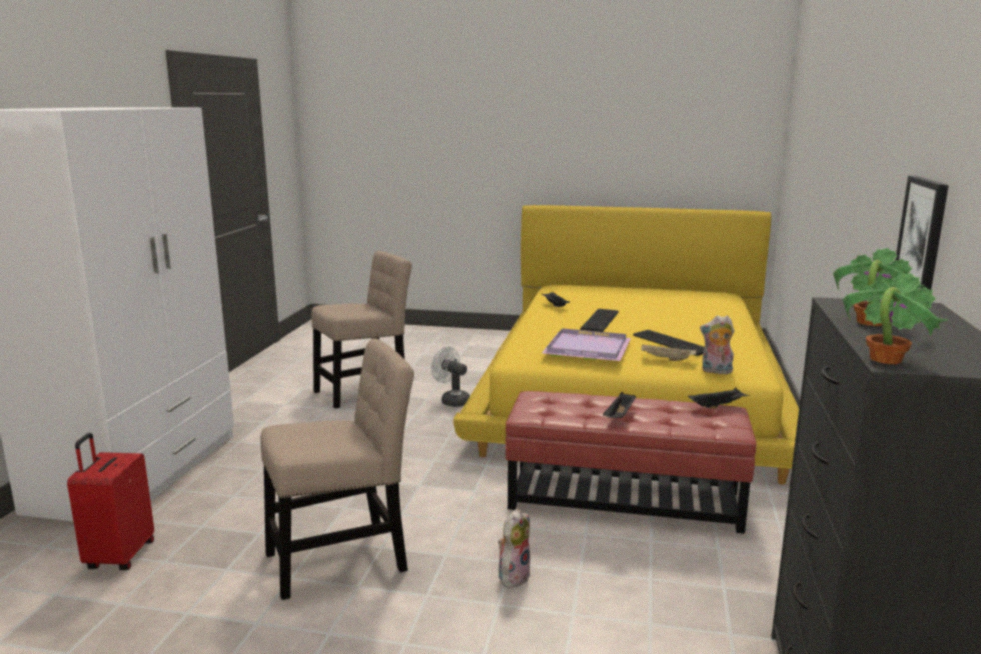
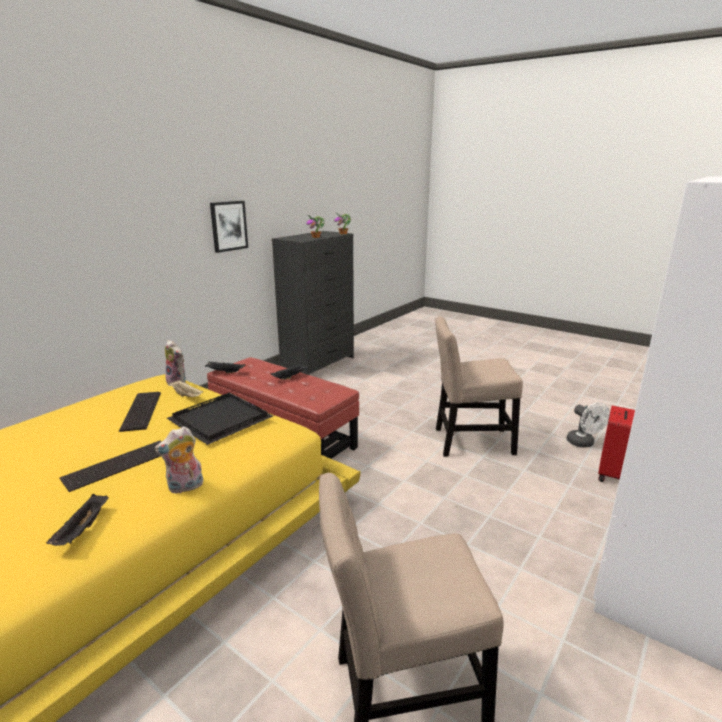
camera: 155 degrees left, 5 degrees up
(452, 400) = (294, 608): white fan -> white fan (583, 443)
(513, 575) = (384, 415): plush toy -> plush toy (185, 487)
(589, 348) = (218, 420): purple tray -> black tray

